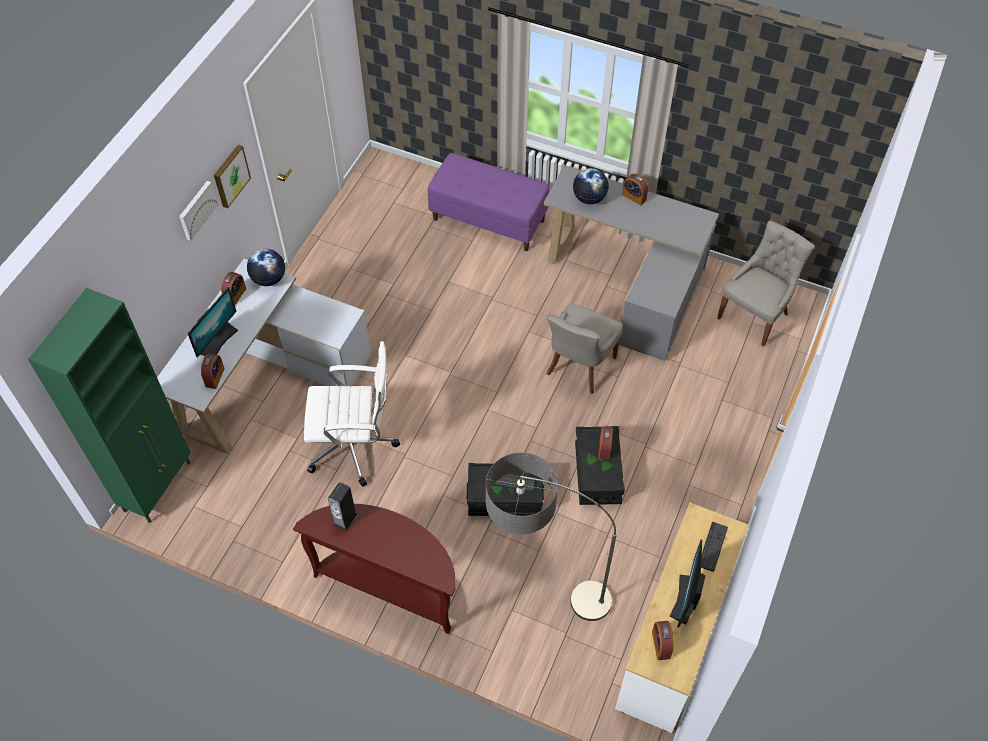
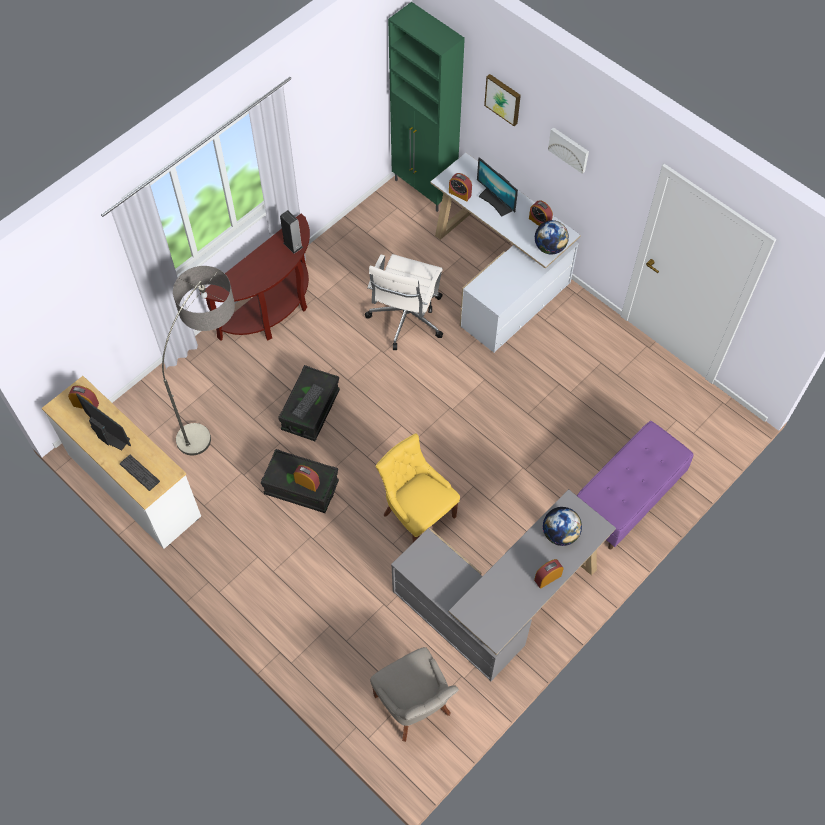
camera: 110 degrees right, 5 degrees up
(230, 175) = (609, 183): picture -> picture (503, 99)
(579, 366) = (417, 515): grey chair -> yellow chair

